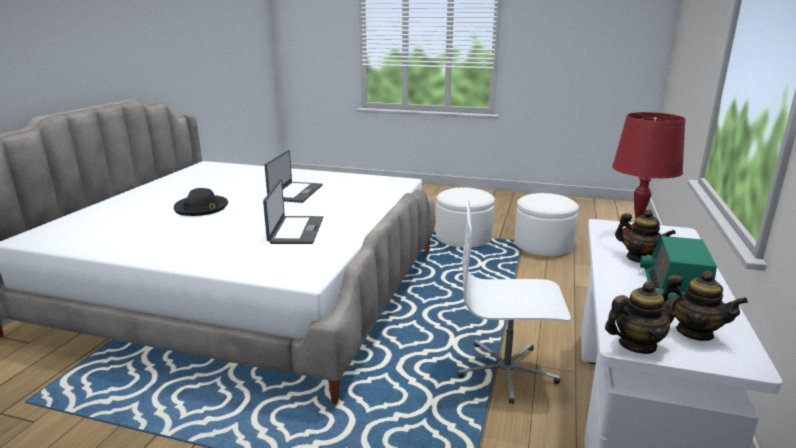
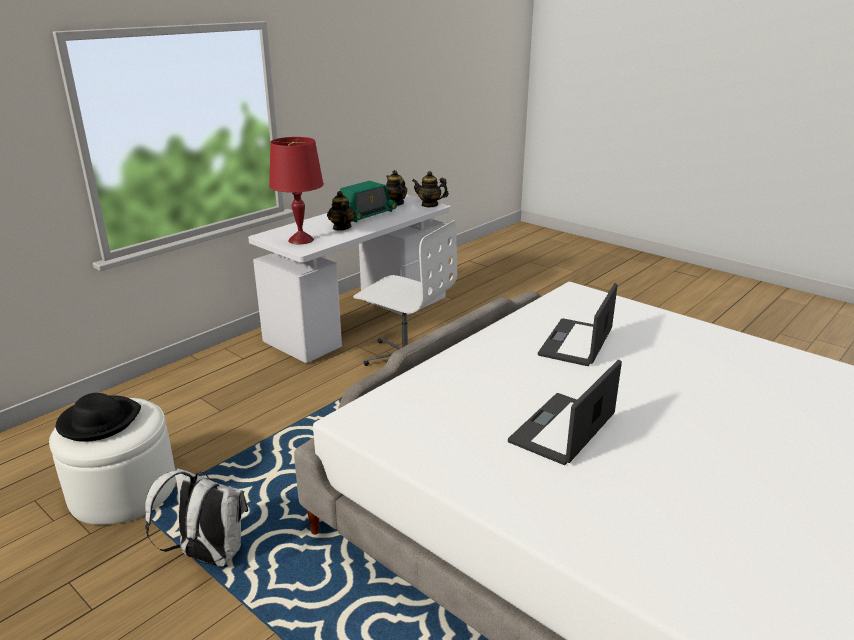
camera: 155 degrees left, 5 degrees up
(201, 208) = (723, 420): black hat -> black hat (99, 421)
(463, 237) = (208, 556): white ottoman -> white backpack

